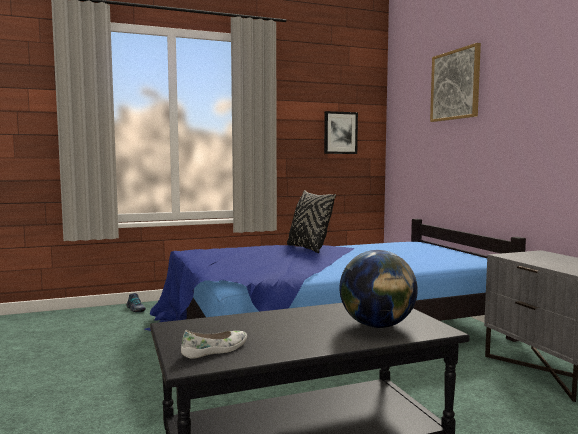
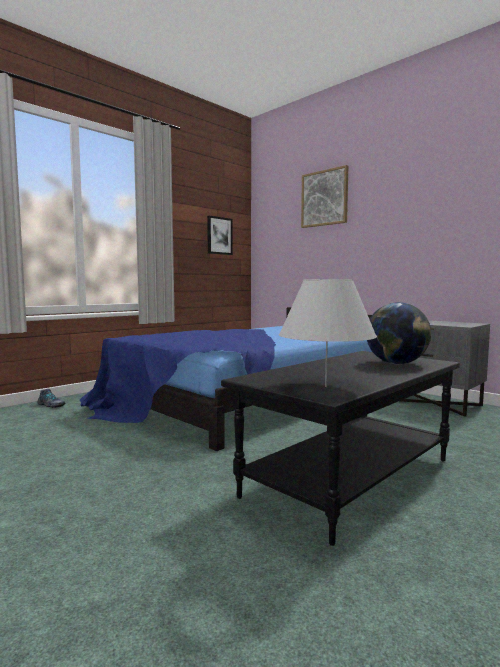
camera: 25 degrees left, 0 degrees up
(216, 350) = (325, 386): white shoe -> white table lamp
(308, 248) = (228, 331): black pillow -> none

